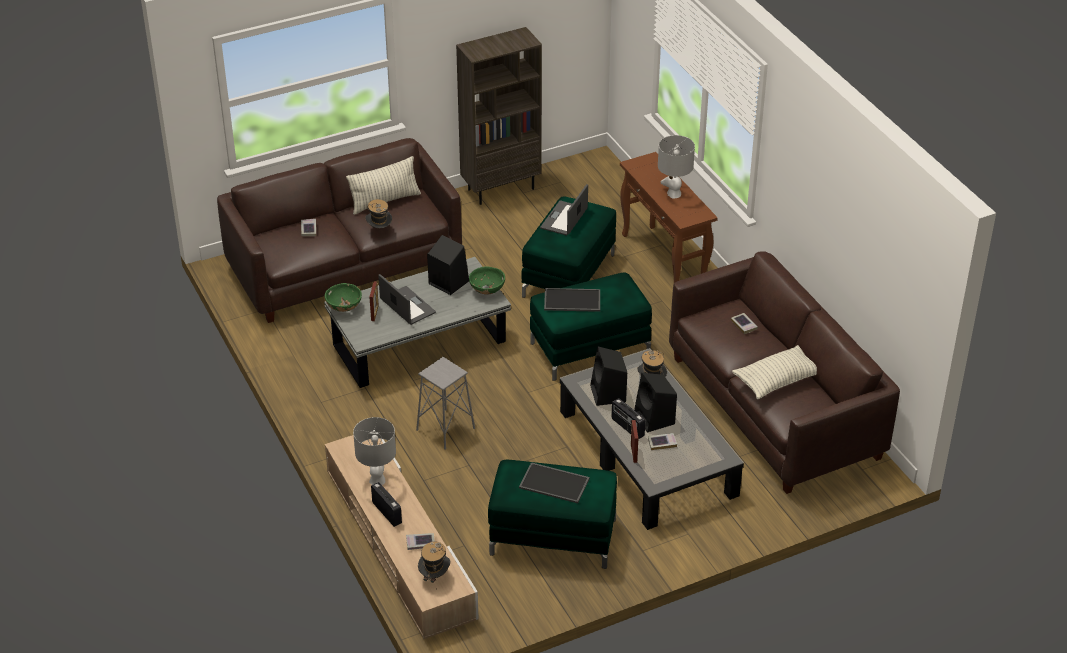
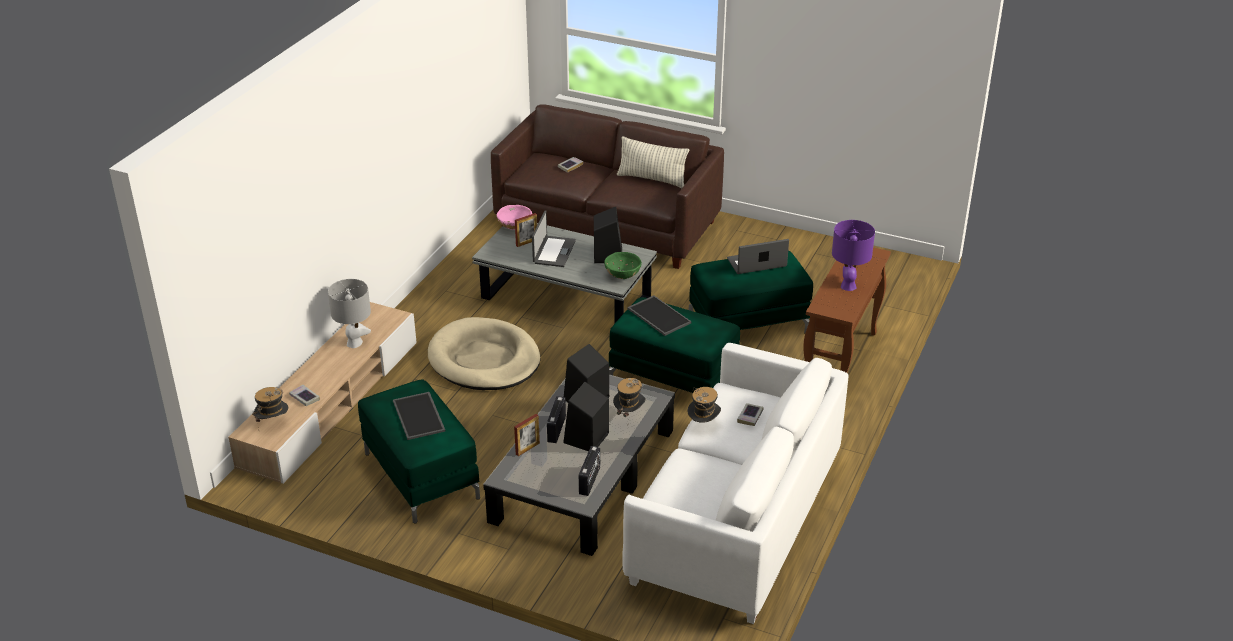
camera: 50 degrees right, 5 degrees down
(344, 308) = (514, 228): green bowl -> pink bowl
(379, 231) = (613, 193): hat -> hat (703, 425)
(387, 513) = (322, 365): radio -> radio (590, 481)
(445, 429) = (484, 359): grey stool -> beige dog bed
(501, 188) = (803, 241): brown bookcase -> none
(662, 443) = (559, 458): book -> none
(673, 194) = (848, 286): grey table lamp -> purple table lamp
(774, 407) = (736, 519): brown sofa -> white sofa
(778, 380) = (702, 473): pillow -> none

